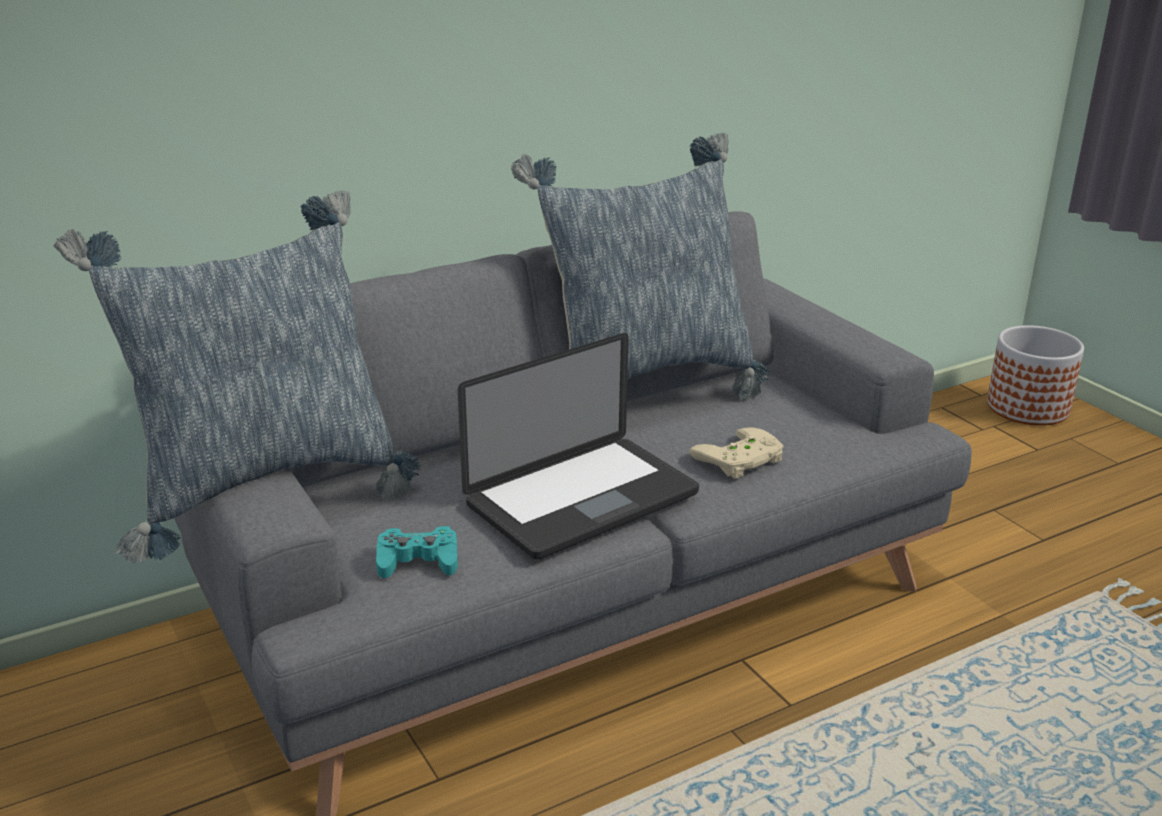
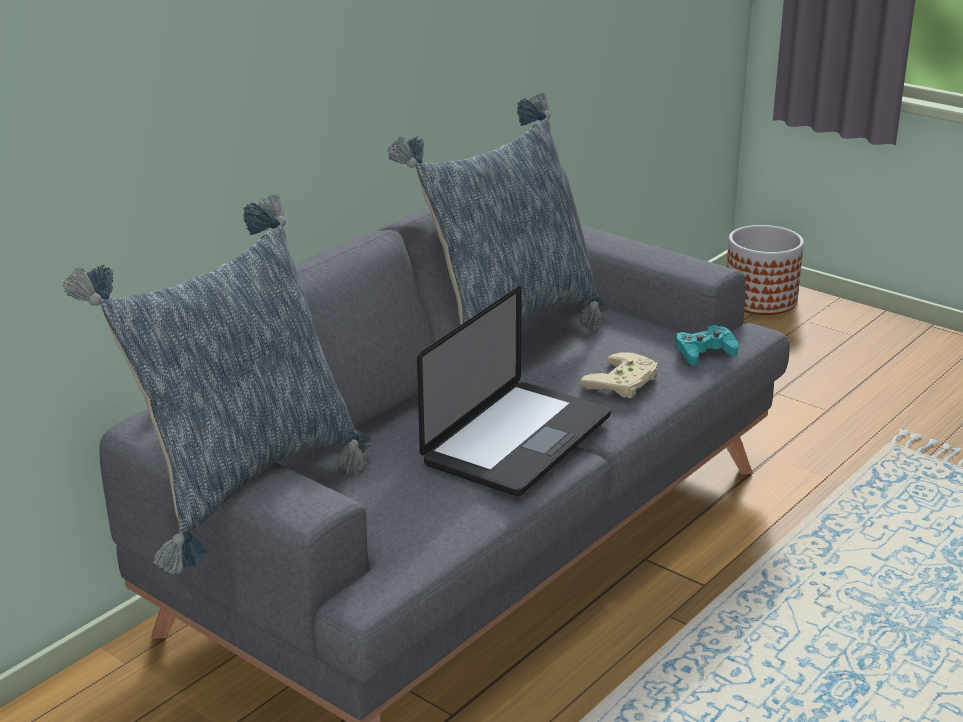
camera: 20 degrees left, 0 degrees up
(418, 561) = (418, 519): turquoise game controller -> turquoise game controller (704, 352)

